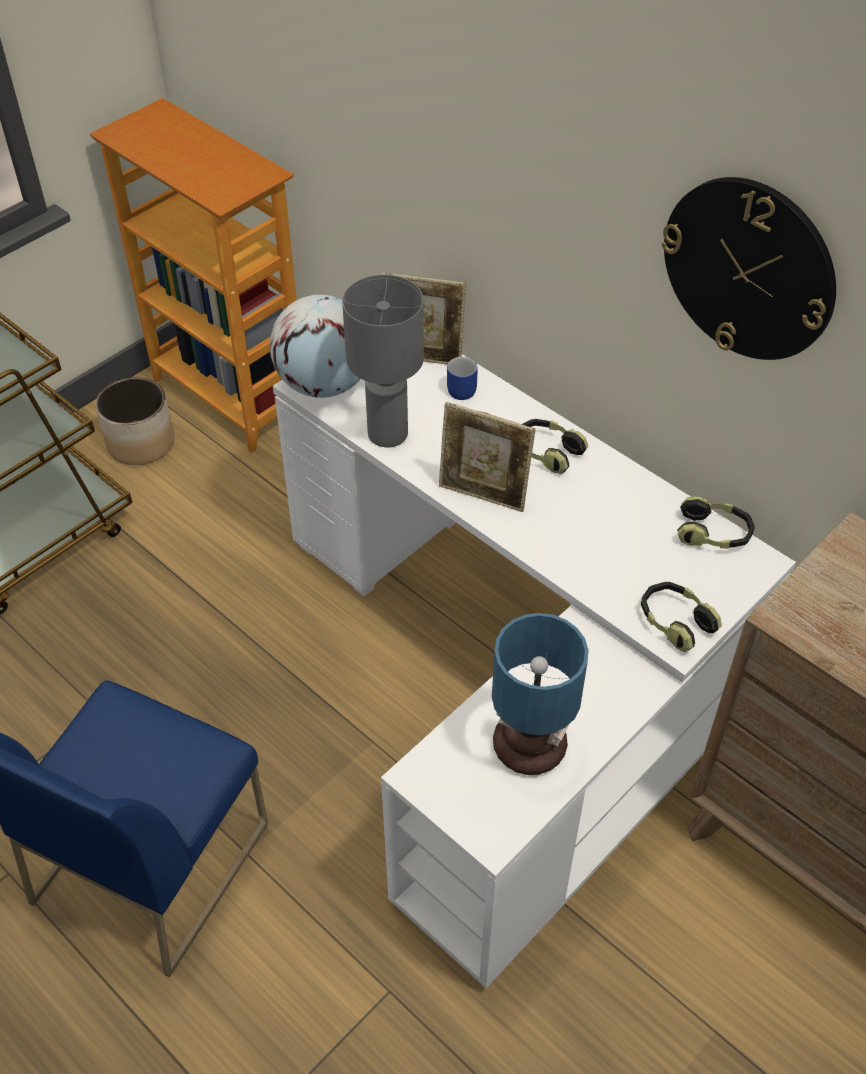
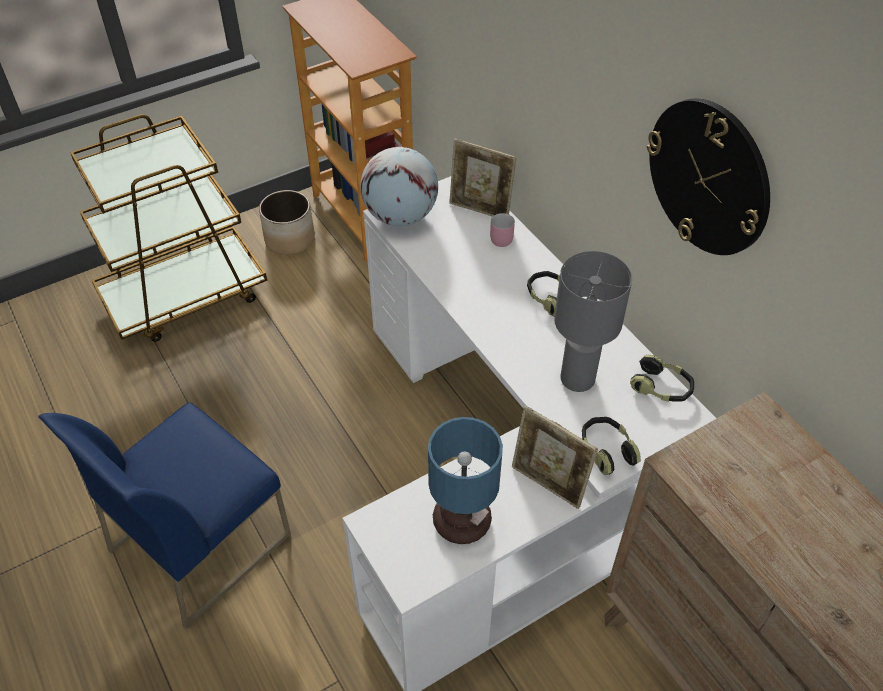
camera: 15 degrees right, 0 degrees up
(388, 433) = (435, 261): grey table lamp -> grey table lamp (578, 378)
(460, 388) = (501, 237): blue mug -> pink mug
(483, 495) = (490, 322): picture frame -> picture frame (548, 485)

